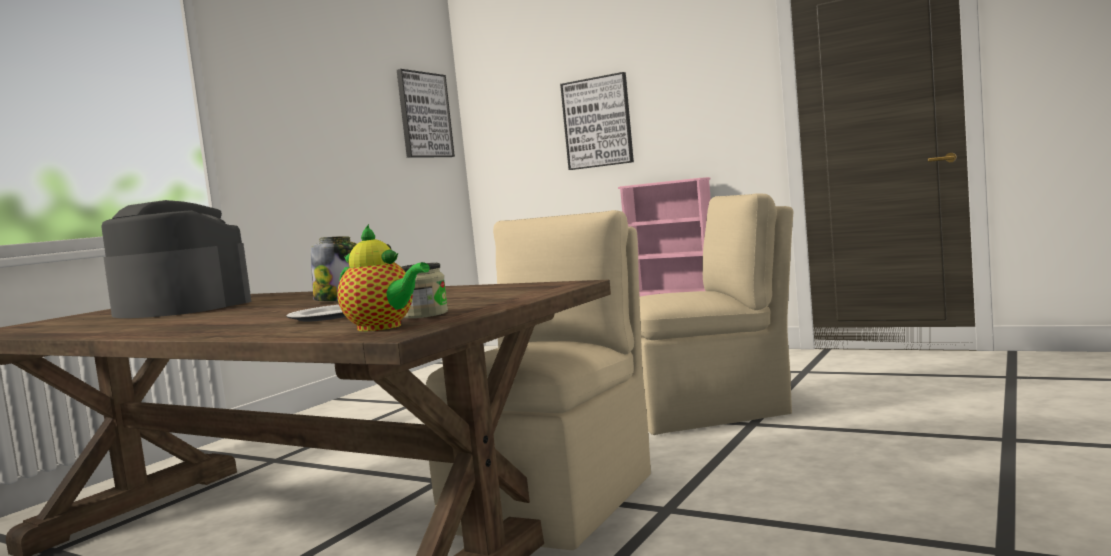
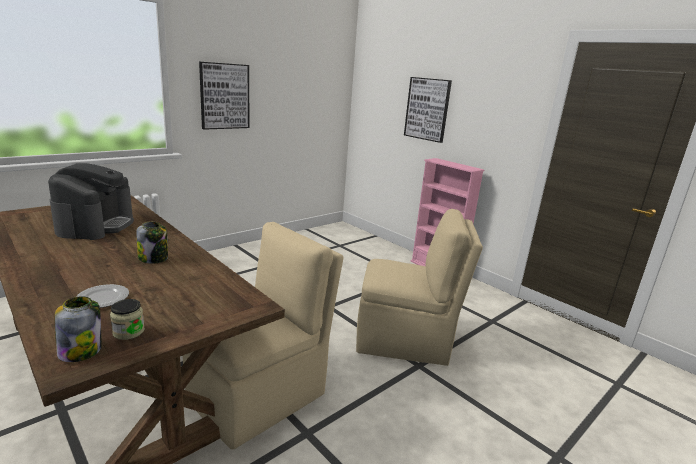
camera: 15 degrees right, 15 degrees up
(181, 308) = (96, 225): coffee machine -> coffee machine turned 45 degrees clockwise
(383, 327) = (81, 350): teapot -> jar
(424, 115) = (325, 79): picture -> picture (224, 96)

